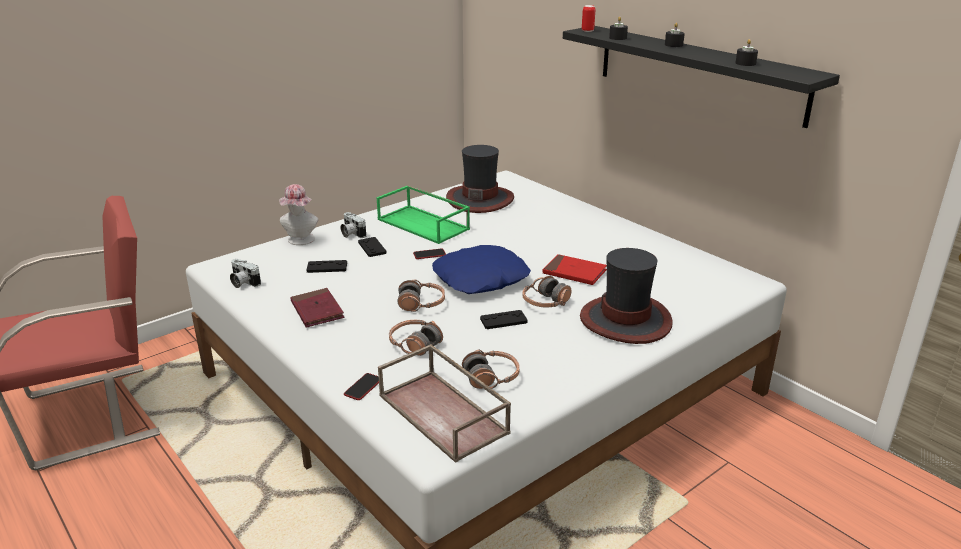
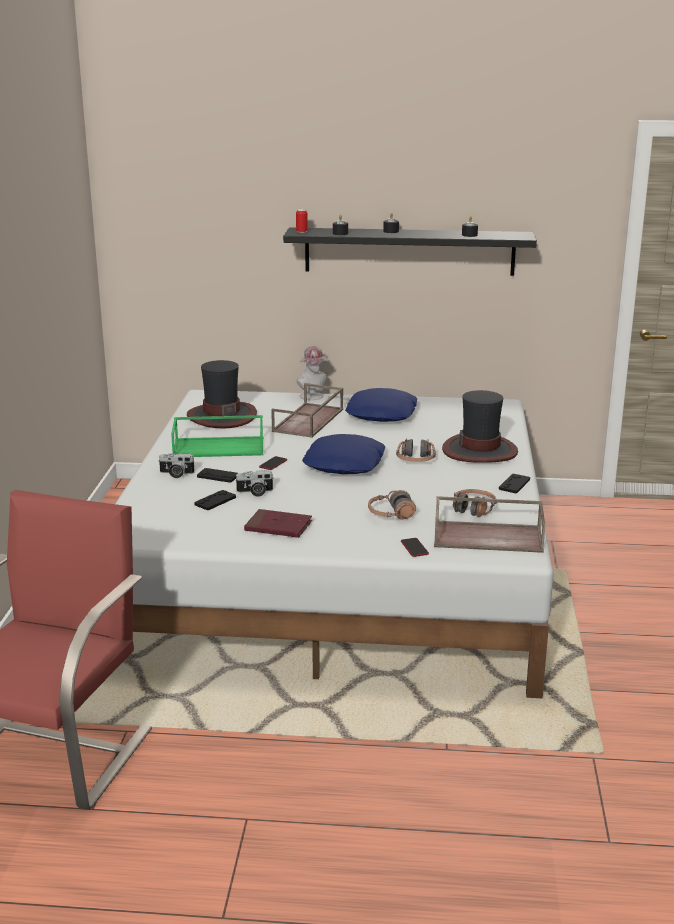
camera: 45 degrees left, 5 degrees down
(243, 282) = (172, 537): camera -> camera (255, 492)
(300, 241) = (145, 494): hat -> hat (313, 397)
(421, 304) = (341, 493): headphones -> none
(503, 320) = (413, 479): black game controller -> black game controller (514, 484)
(535, 228) = (309, 420): none -> brown tray
(574, 272) = (395, 437): red book -> none
(610, 246) = (382, 414): none -> blue pillow

